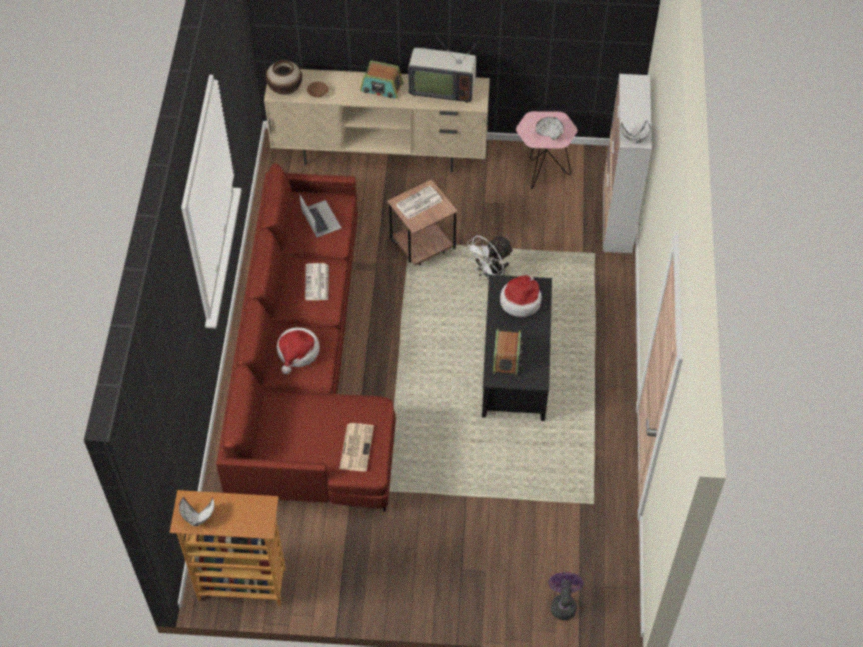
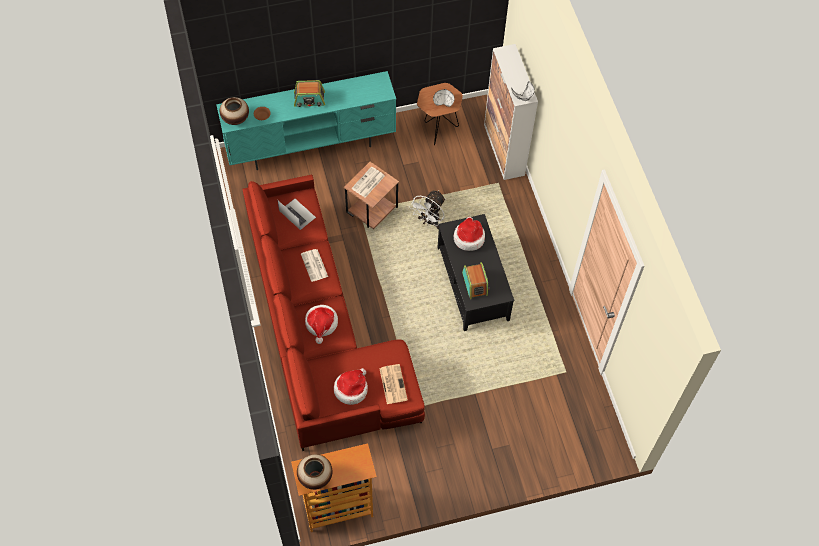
camera: 20 degrees left, 5 degrees up
(198, 517) = (315, 477): white bowl -> vase
(303, 438) = (351, 389): none -> hat
(381, 153) = (311, 146): beige tv stand -> turquoise tv stand
(441, 88) = (355, 88): television -> none
(542, 174) = (437, 131): pink side table -> brown side table
(563, 603) = (571, 451): purple fan -> none

